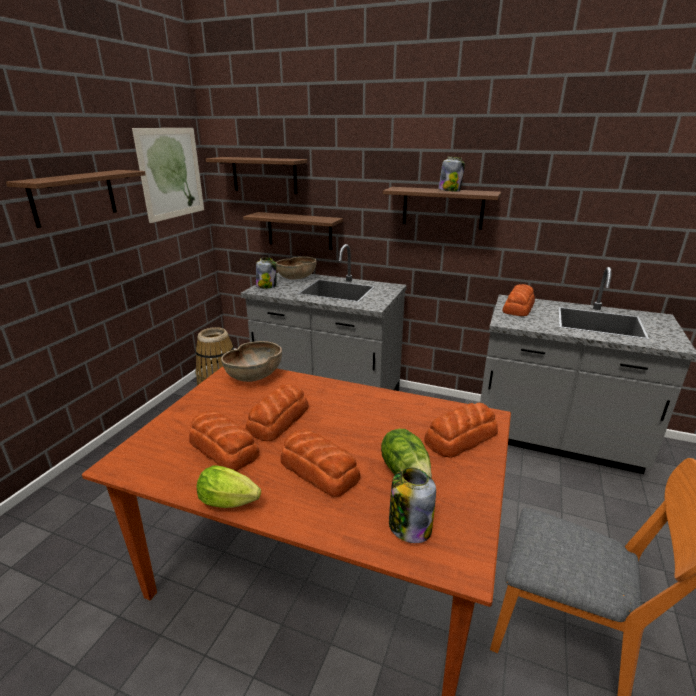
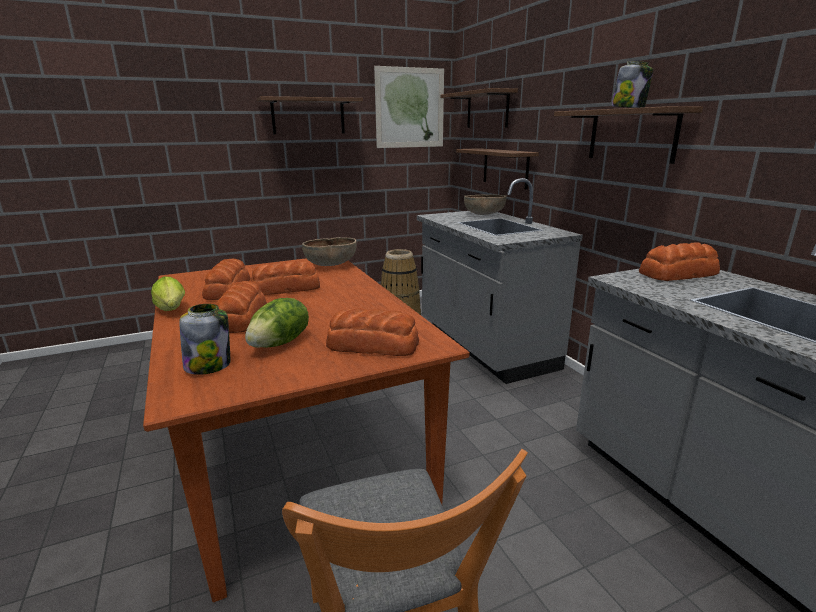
camera: 45 degrees right, 5 degrees down
(266, 286) = (446, 215): jar -> none

